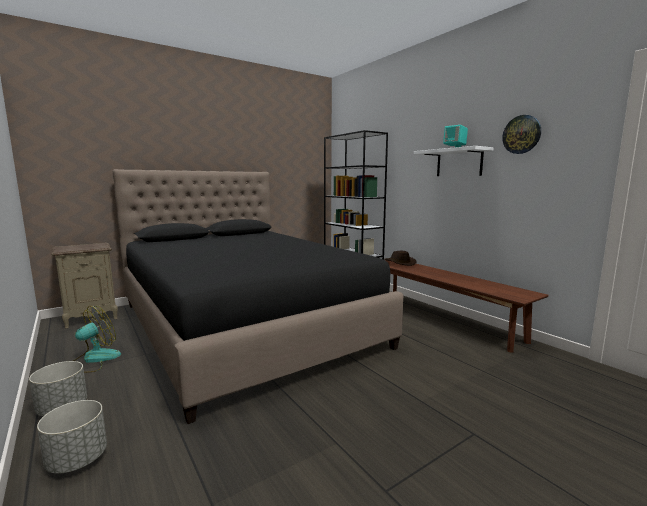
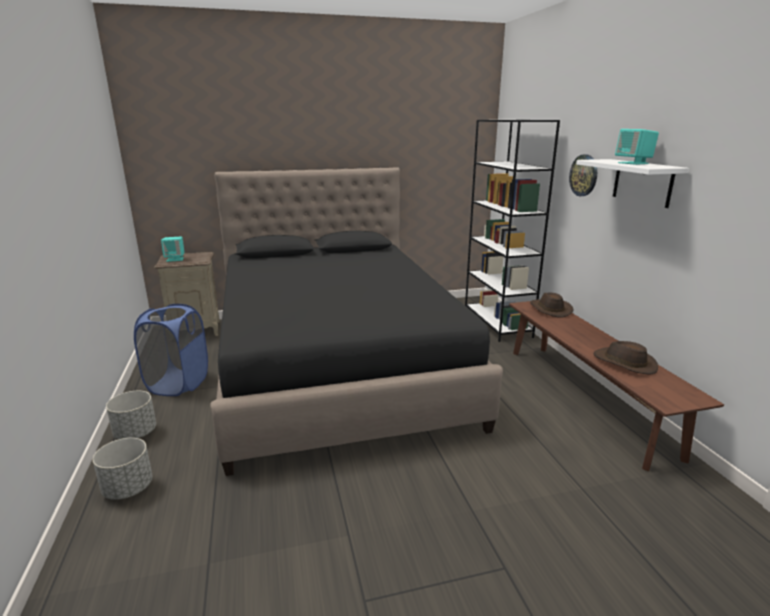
camera: 20 degrees right, 10 degrees up
(72, 248) = (175, 259): none -> turquoise speaker
(93, 360) = (178, 383): fan -> blue laundry basket
(473, 283) = (624, 363): none -> brown hat
(521, 134) = (730, 155): wall clock -> wall clock (584, 175)

